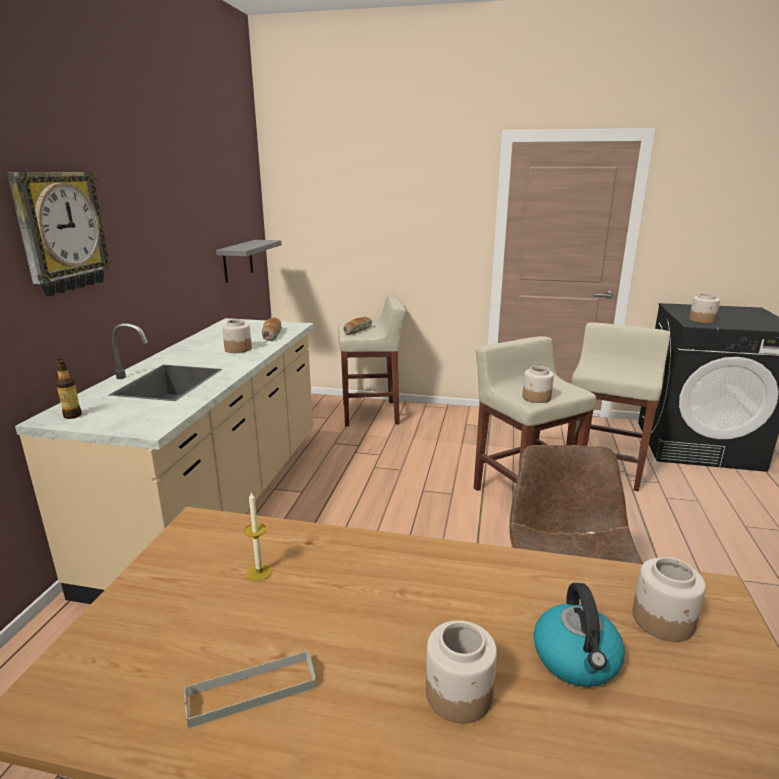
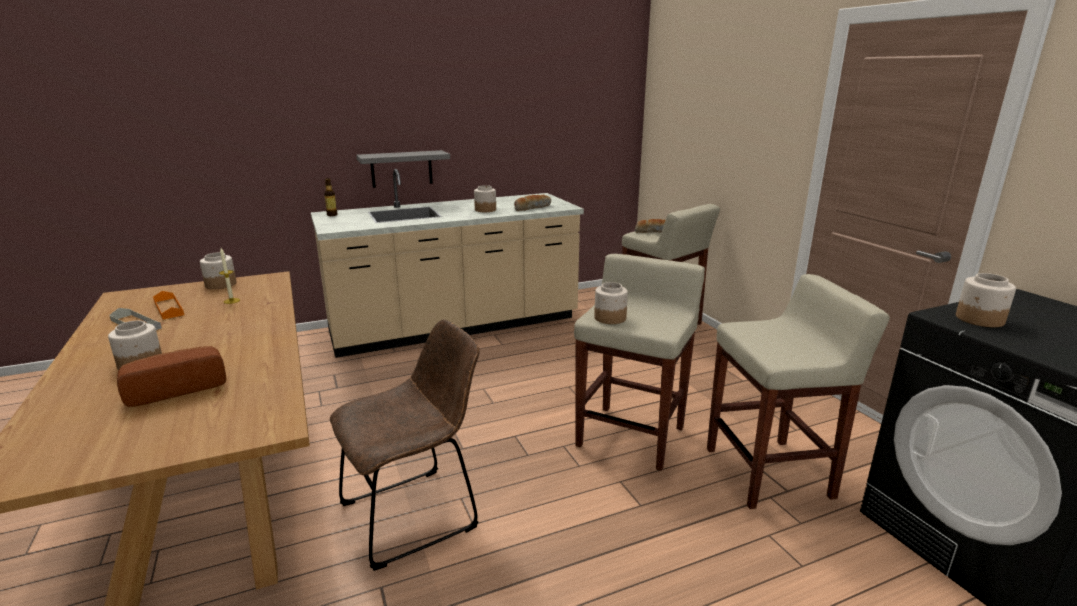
camera: 55 degrees right, 0 degrees up
(61, 232) = (373, 103): wall clock -> none
(210, 643) = (168, 308): none -> orange tray
(238, 261) = (585, 147): grey shelf -> grey shelf (401, 169)
(576, 660) = (176, 388): kettle -> bread
(663, 620) = (229, 410): jar -> jar (220, 284)

